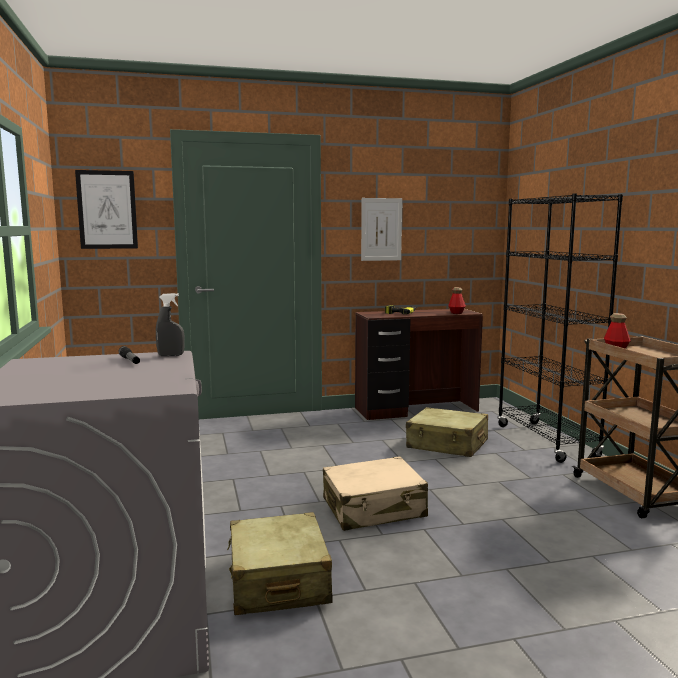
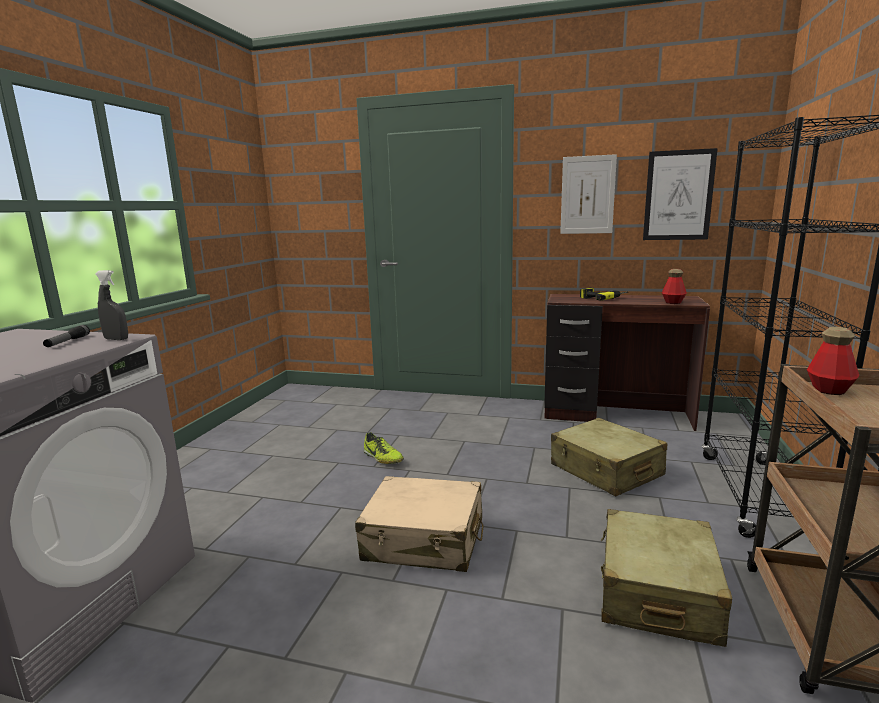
camera: 30 degrees right, 5 degrees up
(107, 210) = (305, 185): picture -> picture (678, 195)
(269, 468) = (382, 458): none -> shoe
(278, 581) = (224, 607): beige suitcase -> beige suitcase (656, 592)

